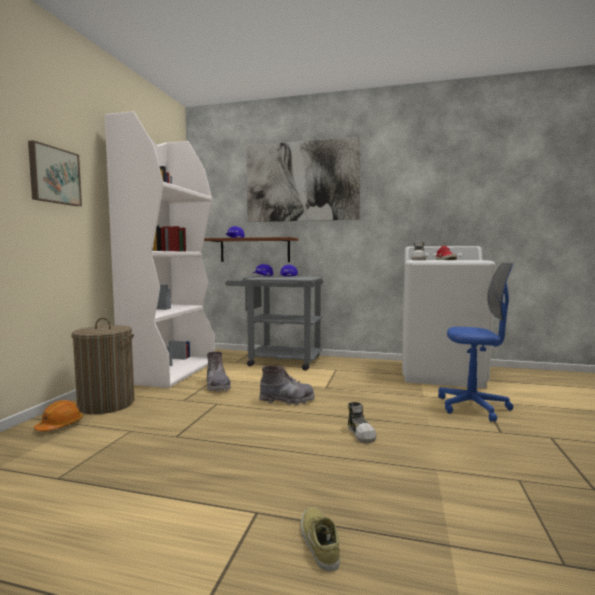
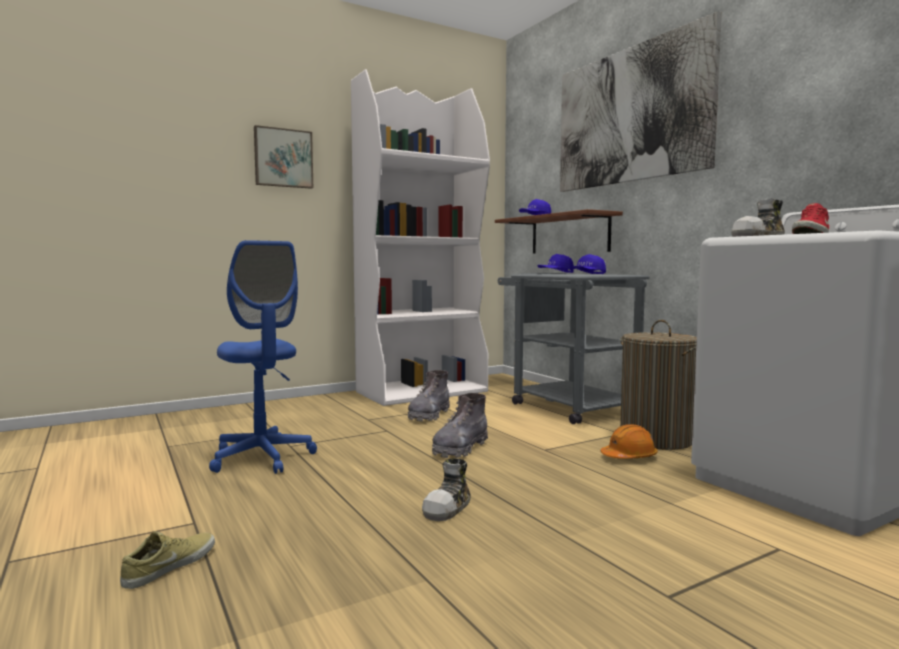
camera: 45 degrees right, 0 degrees up
(60, 425) = (247, 413): orange hard hat -> orange hard hat (629, 457)
(106, 404) = (308, 406): laundry basket -> laundry basket (656, 439)
(287, 401) = (460, 449): grey boot -> grey boot turned 75 degrees clockwise
(473, 407) = (725, 548): blue office chair -> blue office chair (262, 458)

